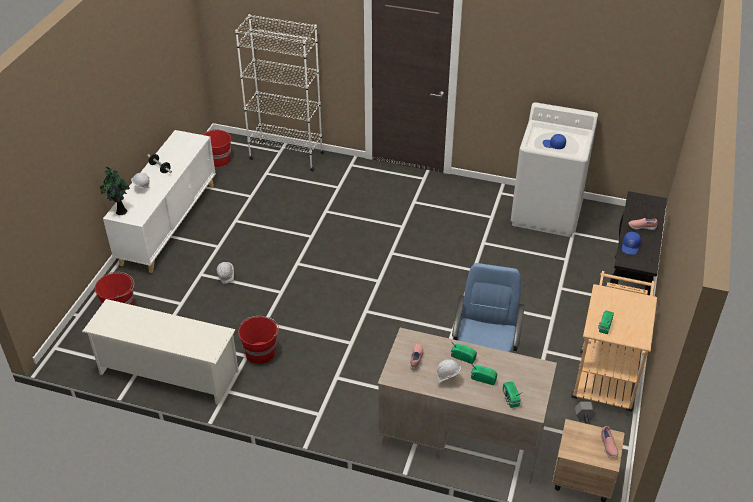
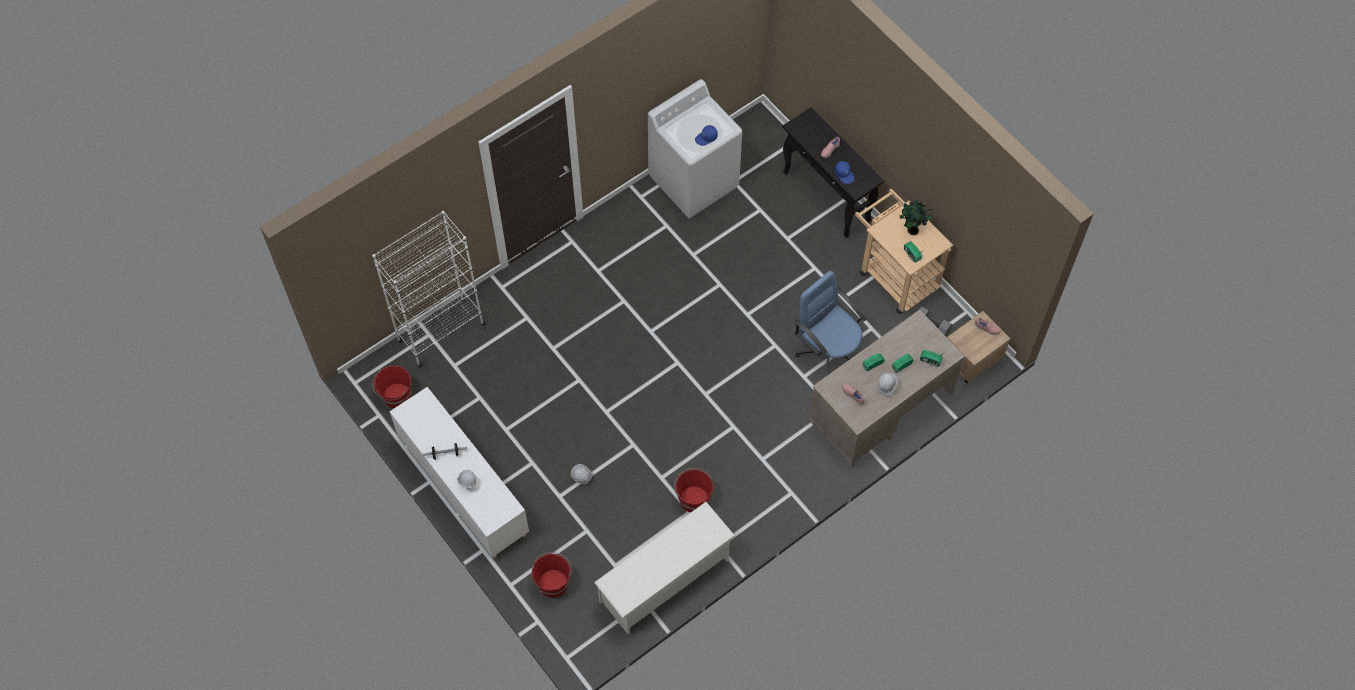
camera: 55 degrees left, 20 degrees up
(120, 211) = (487, 517): potted plant -> potted plant (912, 231)

